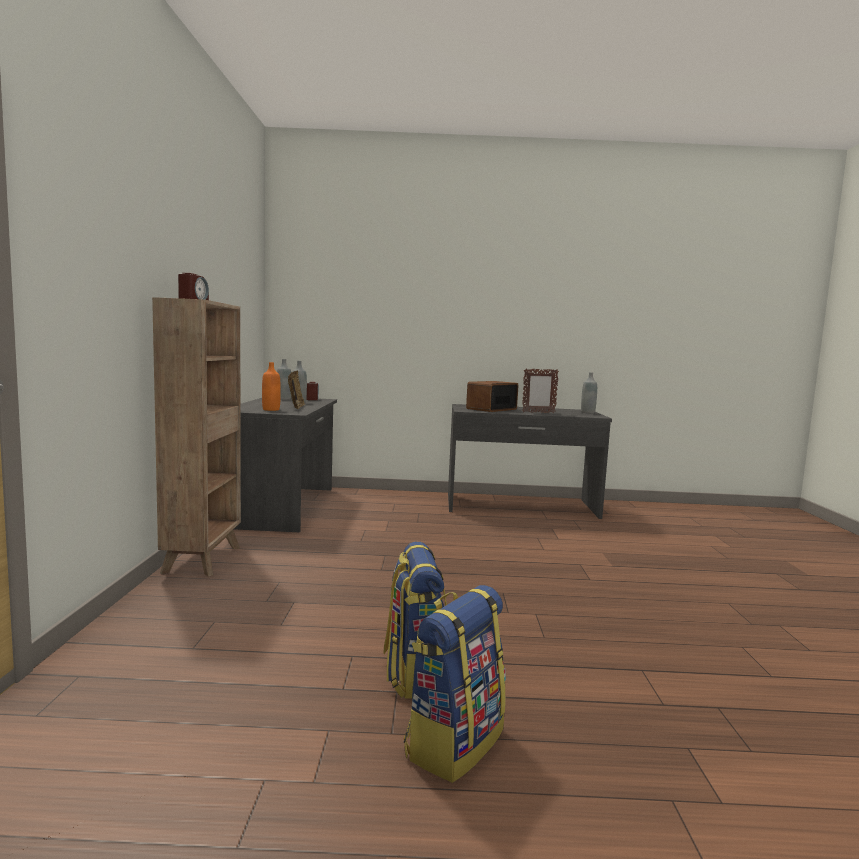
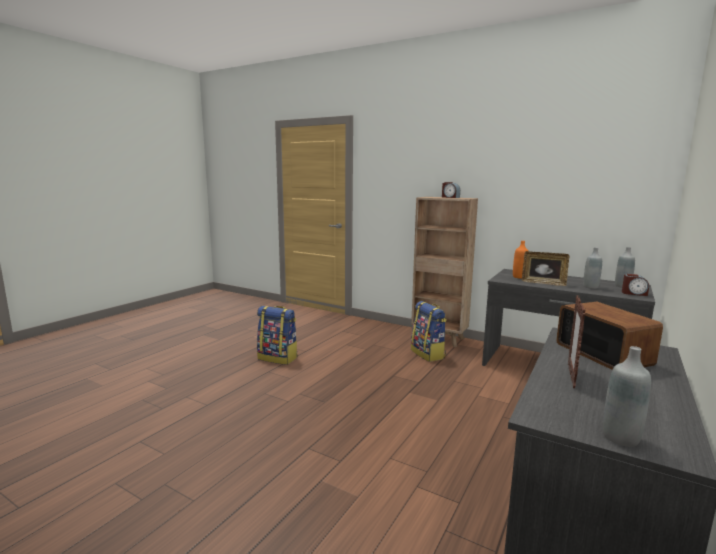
camera: 120 degrees right, 5 degrees up
(454, 742) = (236, 354): backpack -> backpack (428, 354)

